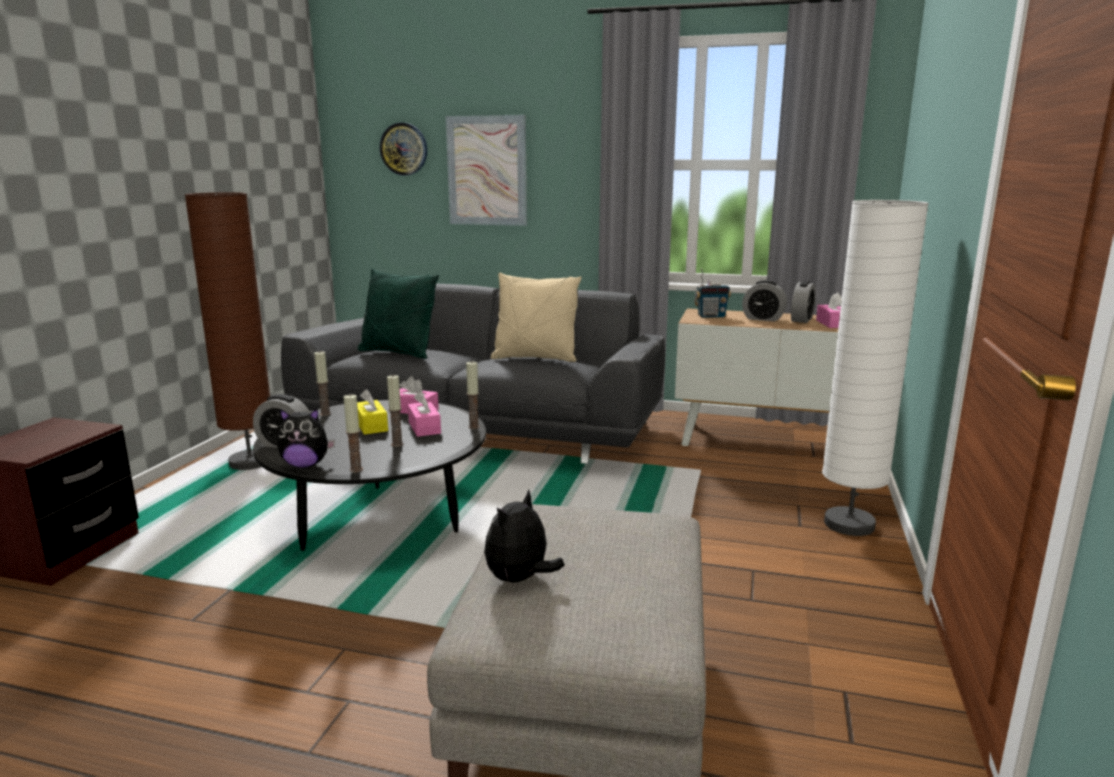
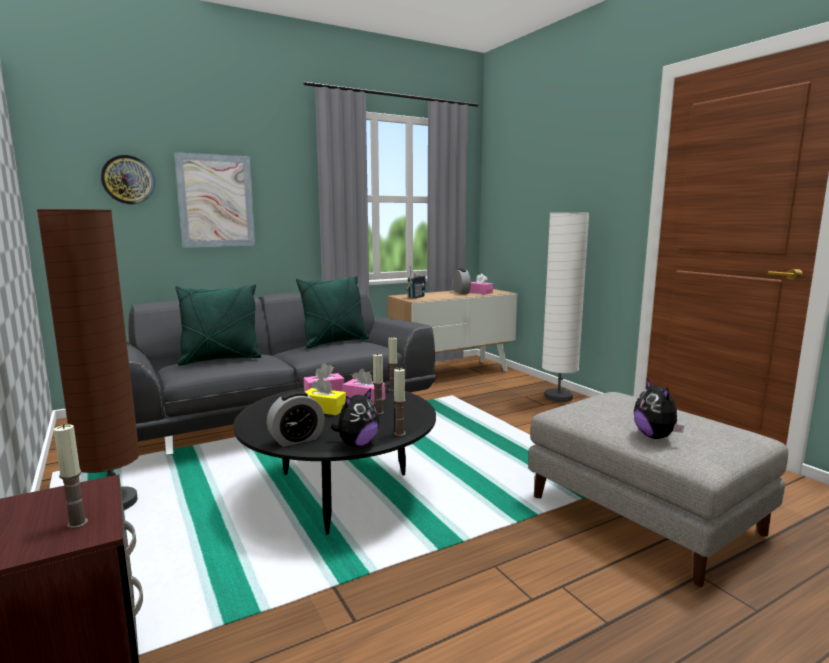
camera: 45 degrees left, 5 degrees down
(325, 414) = (261, 414): candle -> candle (77, 523)
(535, 358) = (334, 342): beige pillow -> green pillow
(763, 319) = (444, 295): alarm clock -> none

